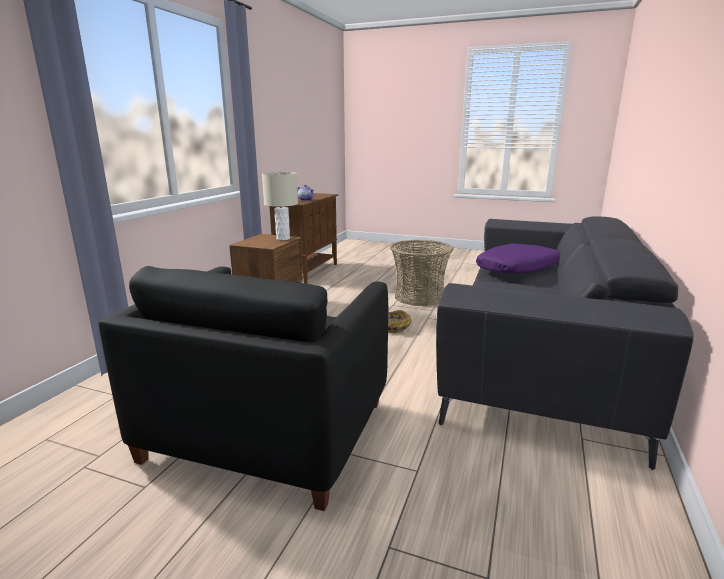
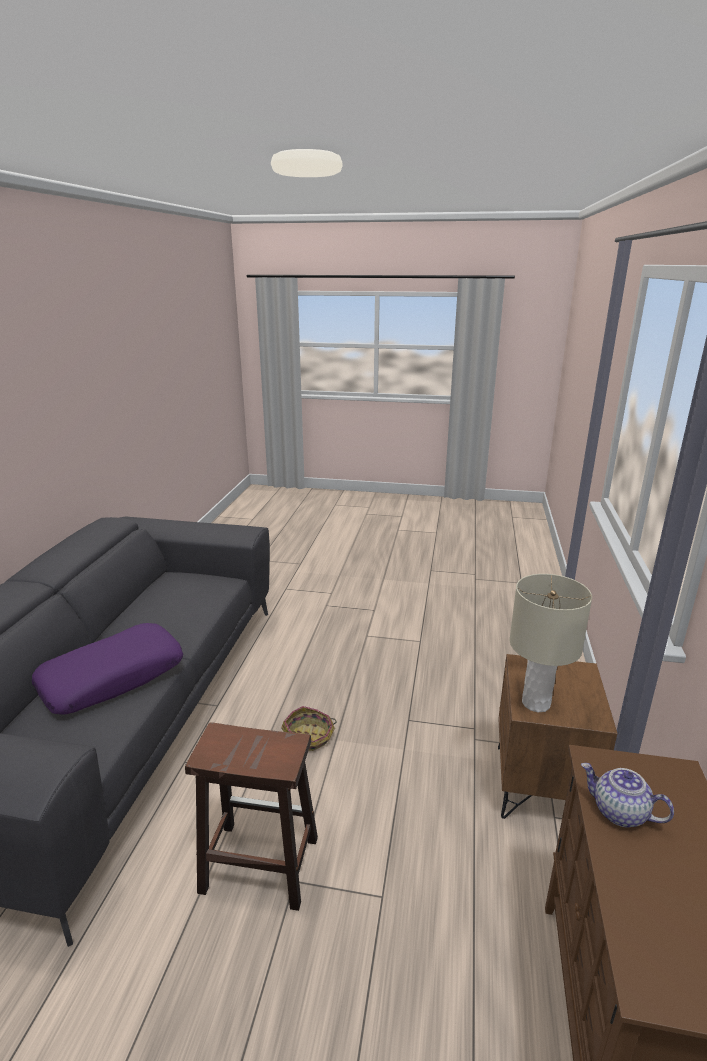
camera: 170 degrees right, 5 degrees up
(269, 430) = (386, 600): black armchair -> none
(419, 297) = (258, 864): basket -> brown stool

